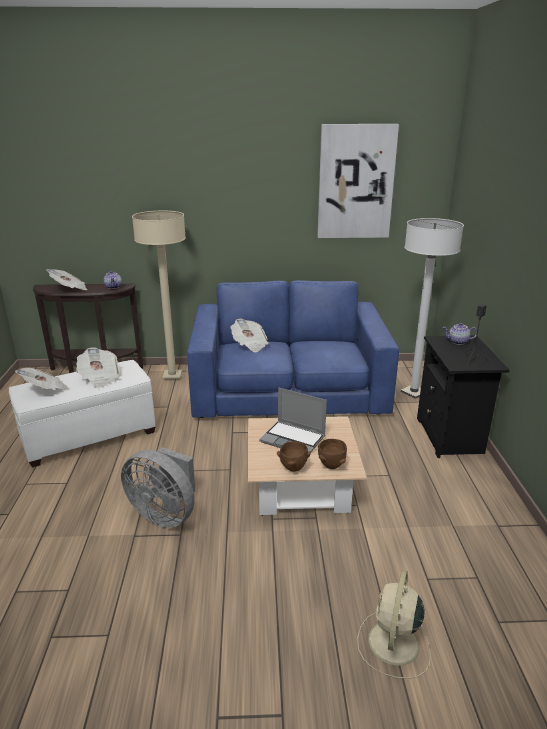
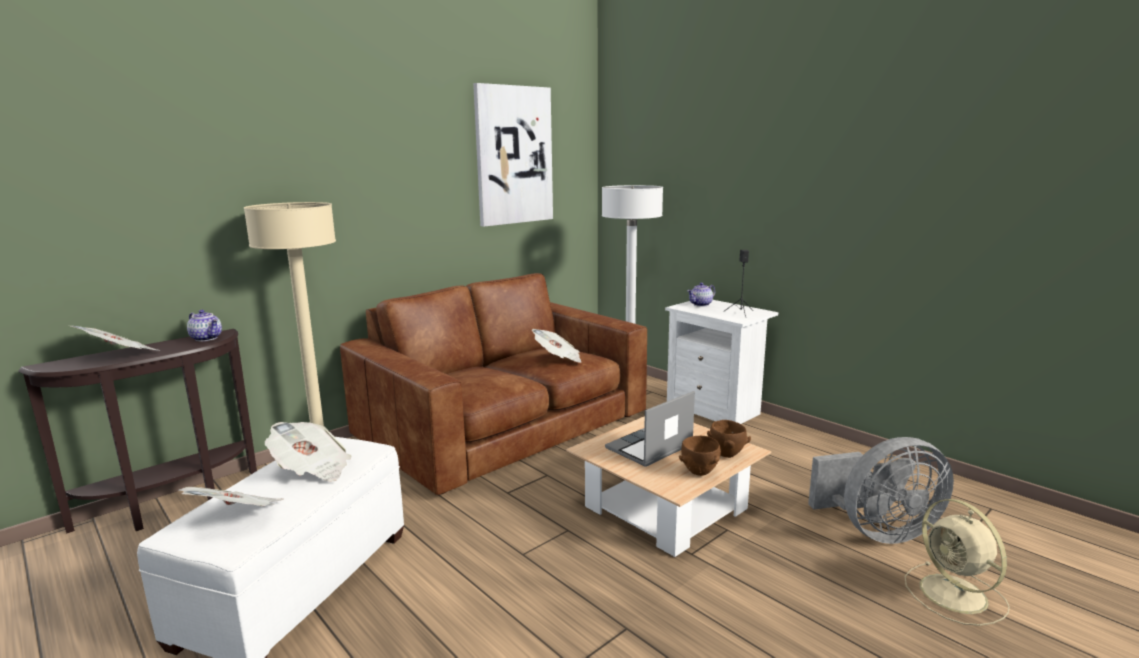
camera: 40 degrees left, 10 degrees down
(165, 514) = (571, 618): grey fan -> grey fan (878, 531)
(249, 344) = (462, 373): newspaper -> newspaper (558, 358)
(289, 389) = (503, 426): blue sofa -> brown sofa
(293, 439) = (649, 448): laptop -> laptop turned 150 degrees clockwise
(450, 437) = (716, 411): black nightstand -> white nightstand

